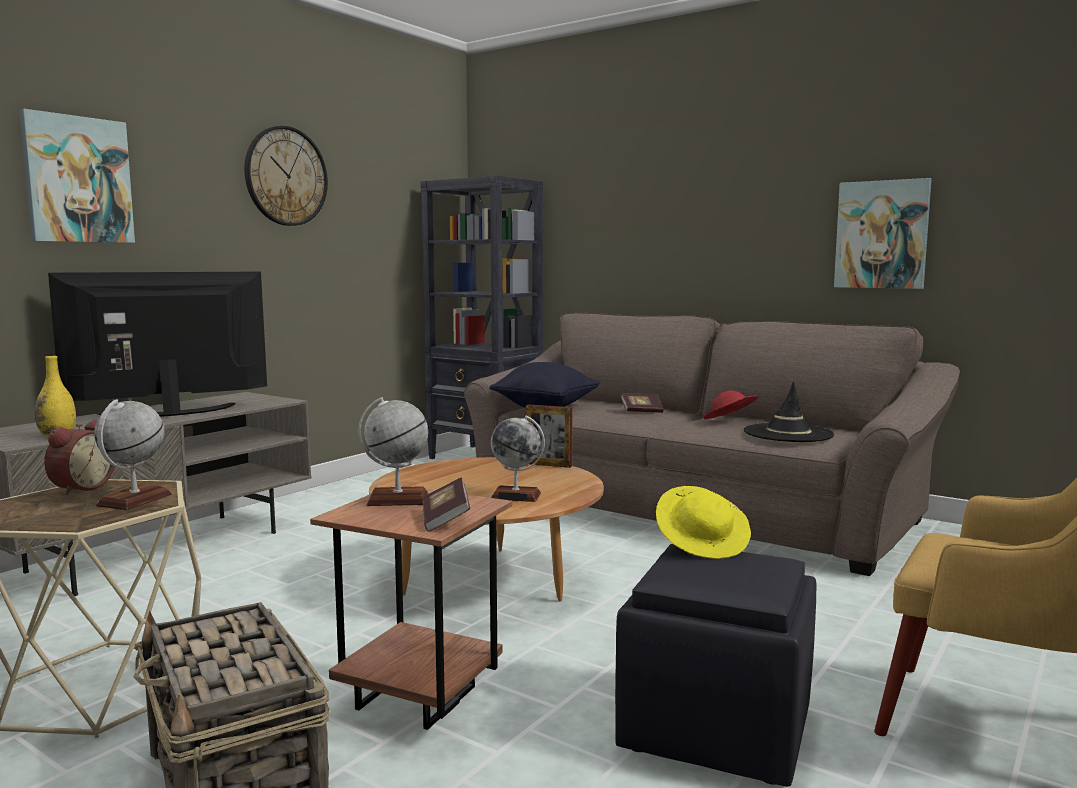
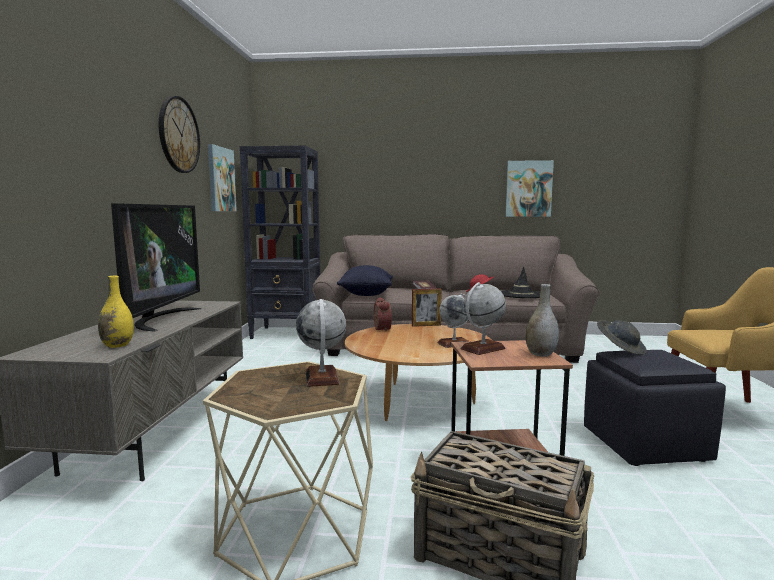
camera: 30 degrees left, 0 degrees up
(78, 180) = (66, 123): picture -> picture (220, 179)
(80, 488) = (251, 378): alarm clock -> alarm clock (380, 329)
(170, 413) = (160, 319): television -> television turned 150 degrees clockwise
(445, 519) = (541, 354): book -> grey vase
(702, 544) = (620, 349): yellow hat -> grey hat

